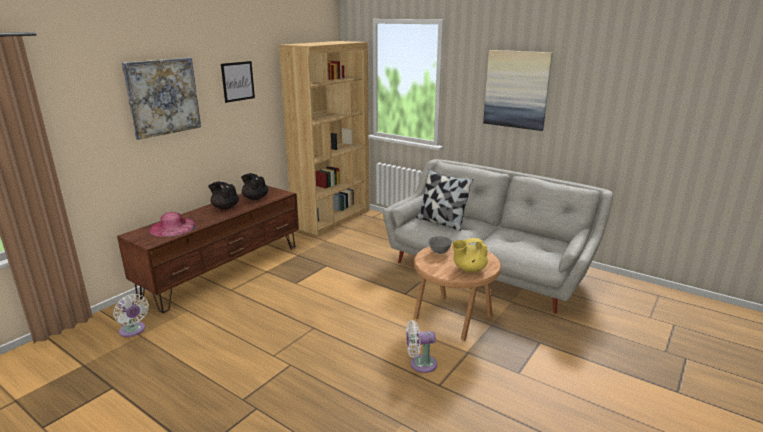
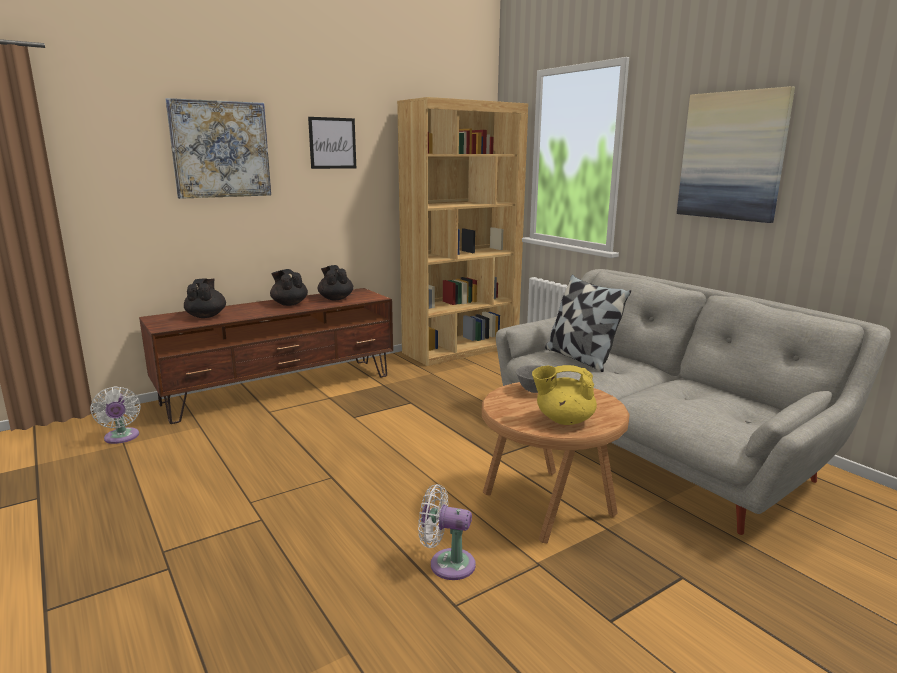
camera: 20 degrees right, 5 degrees down
(173, 227) = (206, 316): pink hat -> black teapot

